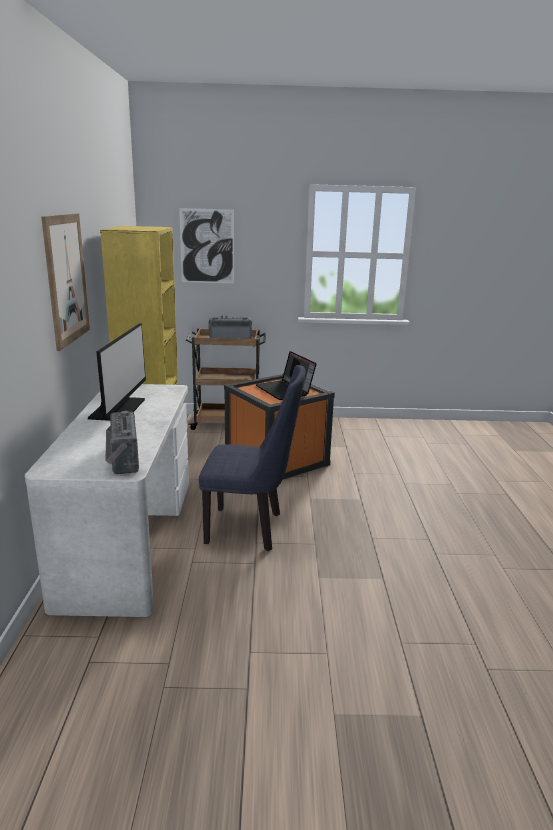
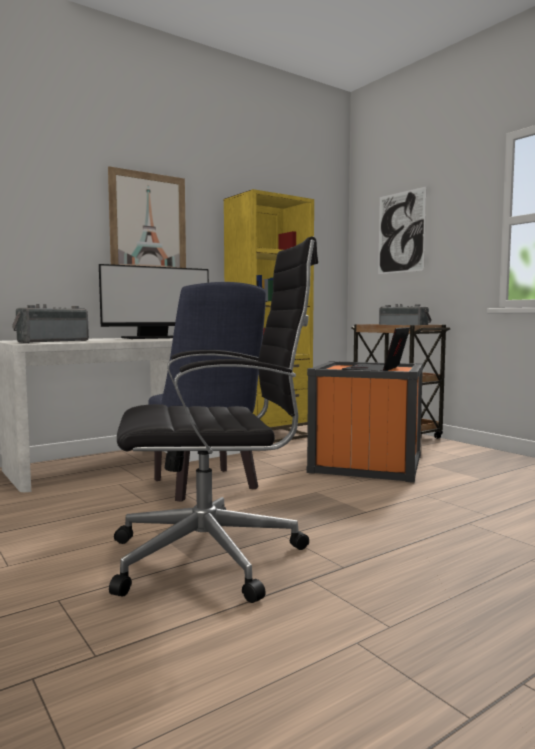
camera: 55 degrees right, 15 degrees down
(383, 570) = (213, 557): none -> black office chair

